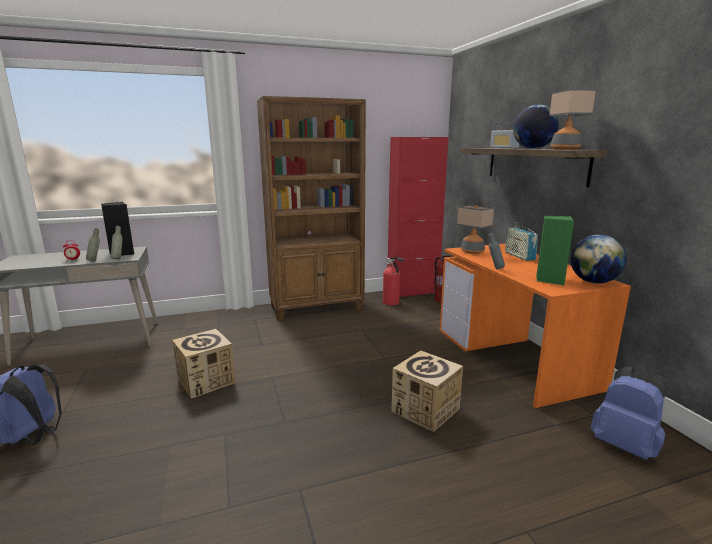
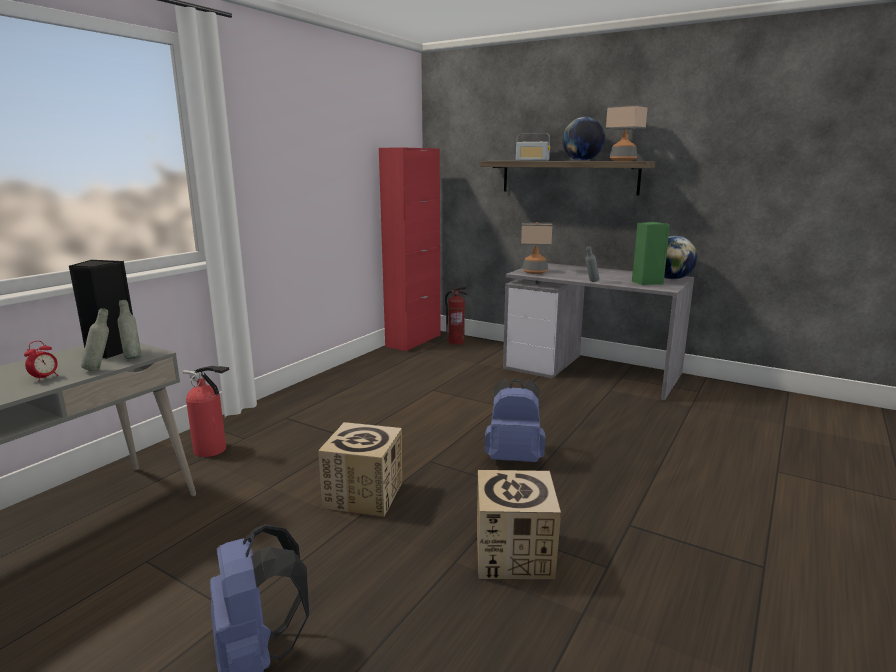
camera: 40 degrees left, 0 degrees up
(317, 307) = (339, 383): brown bookcase -> none
(392, 303) = (413, 356): fire extinguisher -> fire extinguisher (213, 450)
(425, 410) = (605, 431): cardboard box -> cardboard box (514, 554)
(514, 357) = (592, 371): orange desk -> grey desk
(519, 256) = (578, 270): radio -> none
(625, 445) = (739, 402): blue backpack -> blue backpack (514, 458)

